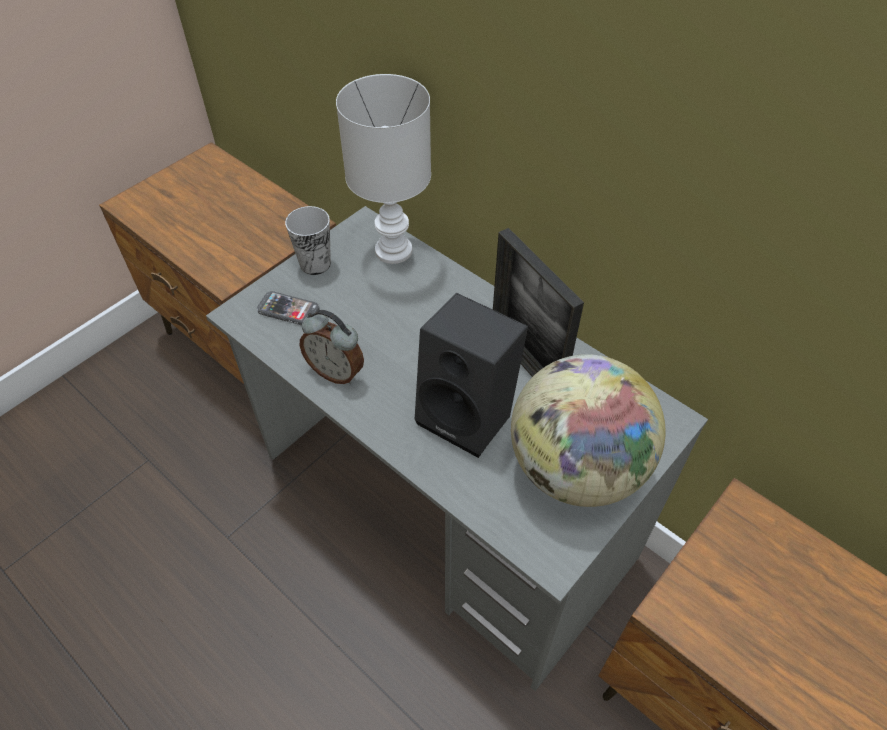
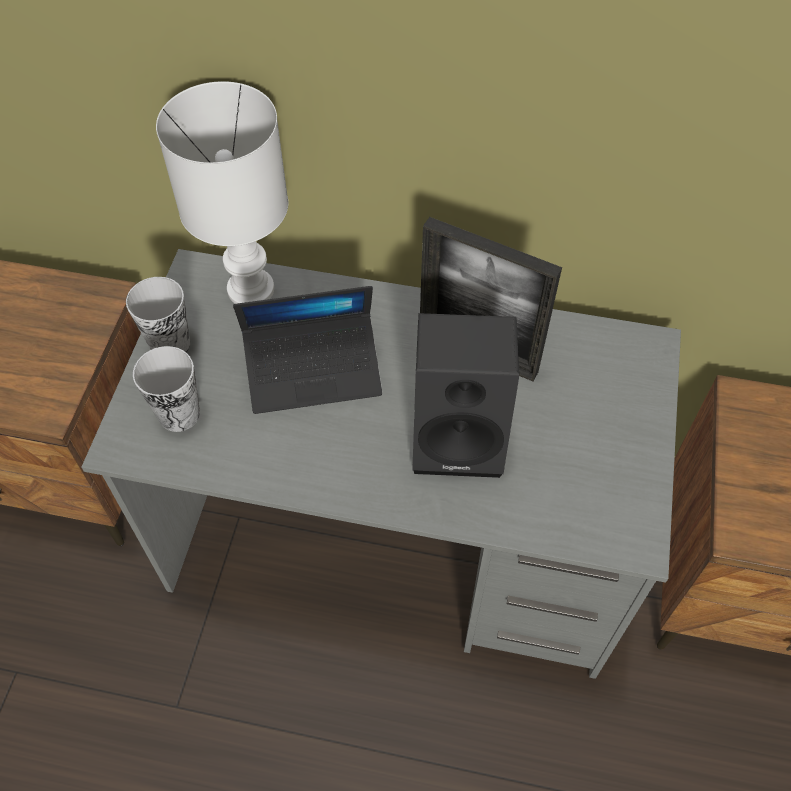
camera: 30 degrees left, 5 degrees up
(288, 310) = (179, 414): phone -> cup
(336, 372) = (287, 459): alarm clock -> none
(397, 322) = (313, 371): none -> laptop
(575, 468) = (597, 440): globe -> none

